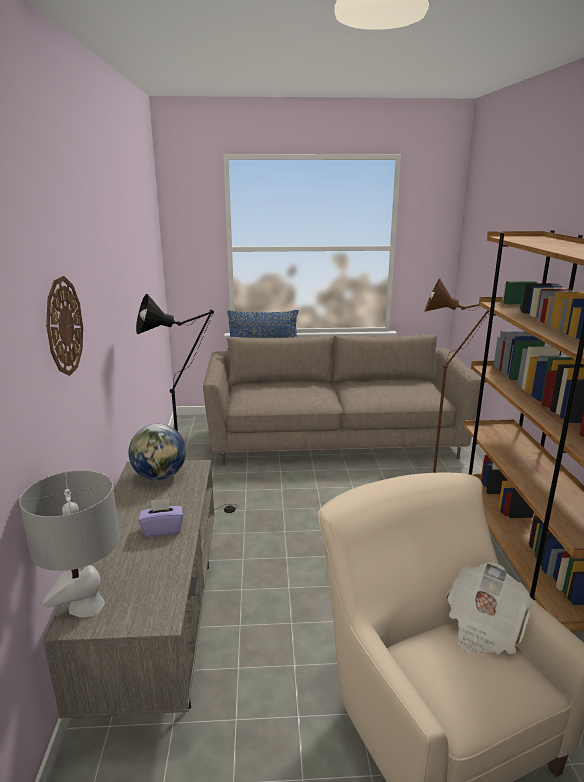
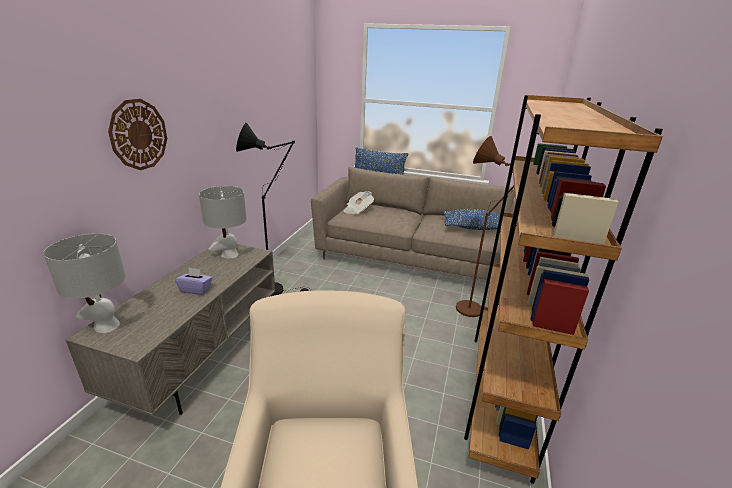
camera: 20 degrees right, 5 degrees up
(160, 476) = (229, 255): globe -> grey table lamp
(404, 388) = (474, 228): none -> blue pillow
(483, 626) = (360, 430): newspaper -> newspaper (357, 210)

